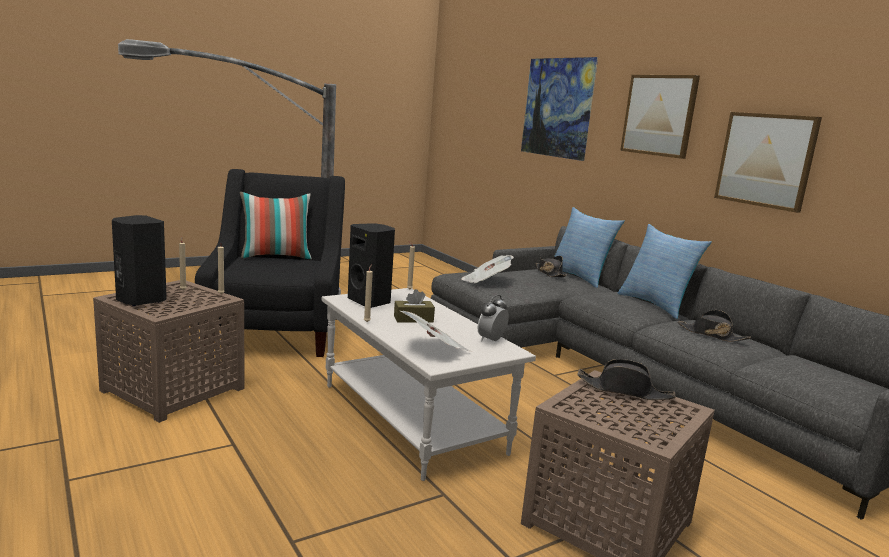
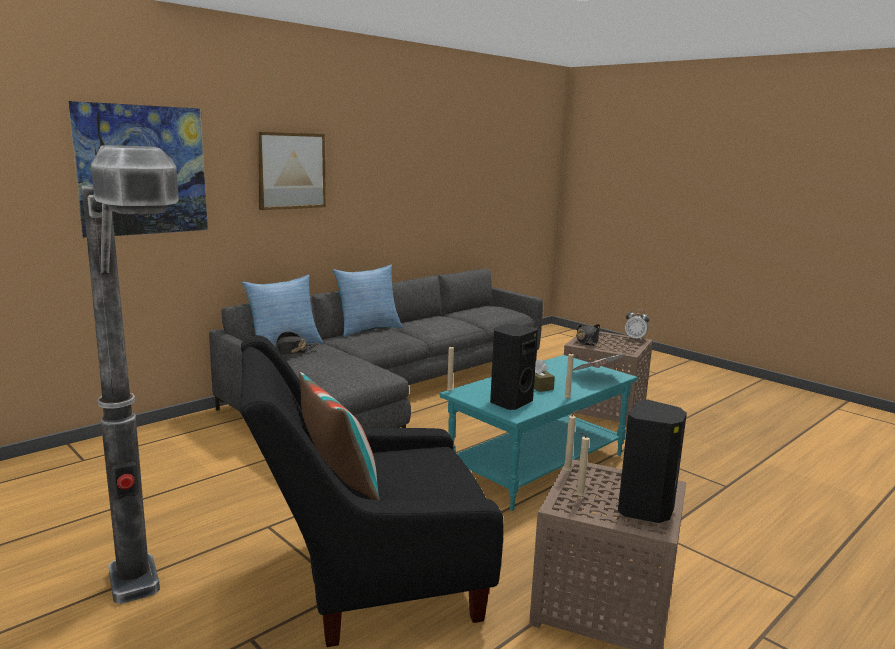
camera: 100 degrees left, 0 degrees up
(413, 418) = (537, 465): white coffee table -> turquoise coffee table
(486, 282) = (342, 377): newspaper -> none
(491, 340) = (552, 363): alarm clock -> alarm clock (635, 338)
(711, 335) = (440, 322): black hat -> none
(766, 160) = (380, 197): picture -> none

